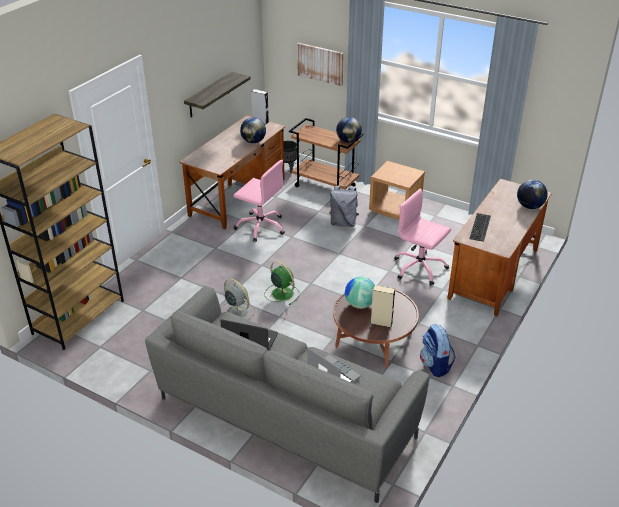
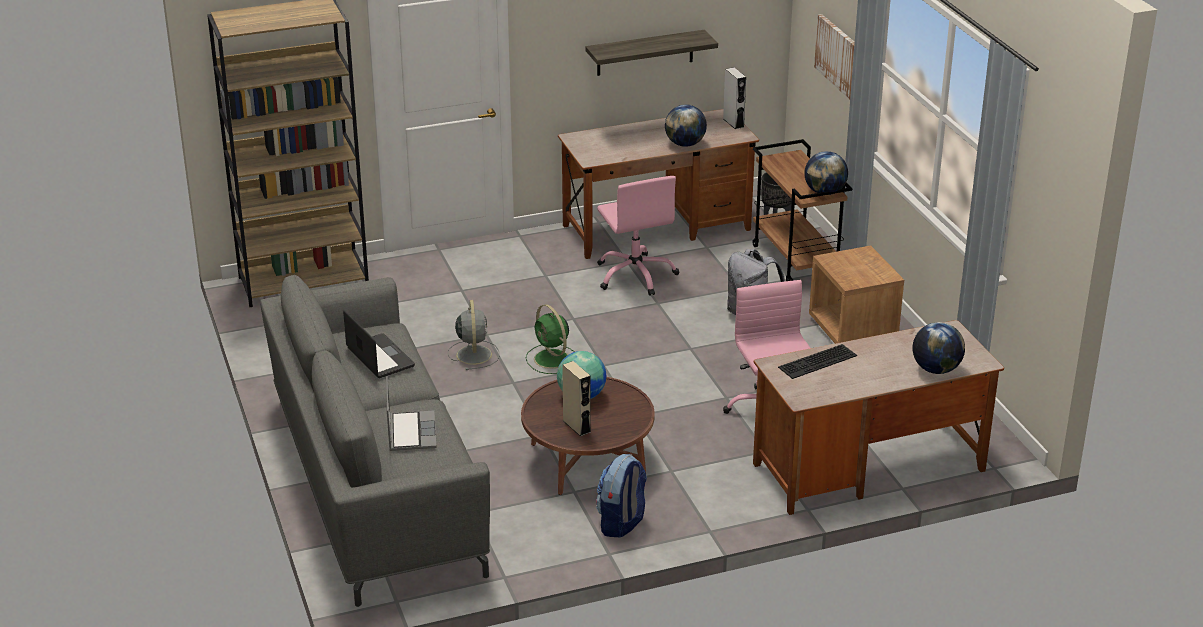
camera: 40 degrees right, 5 degrees down
(281, 293) = (552, 359): green fan -> green fan turned 150 degrees clockwise

